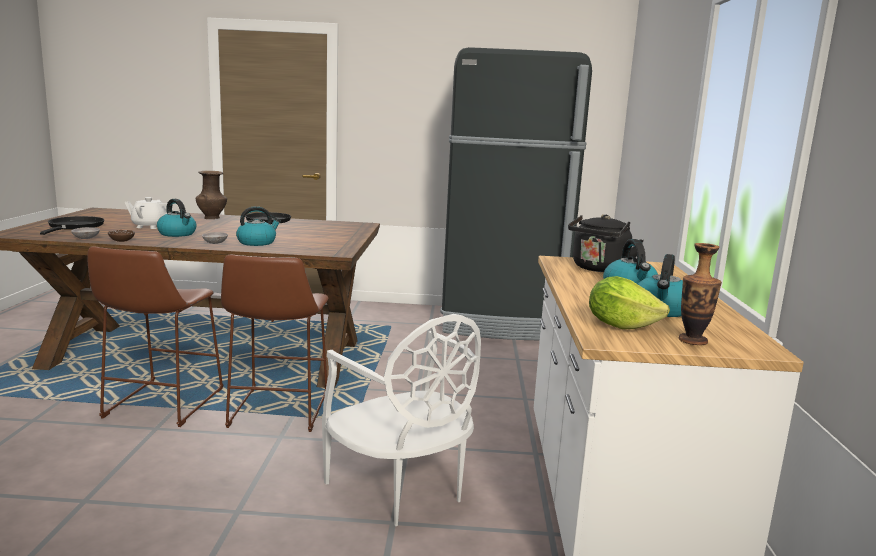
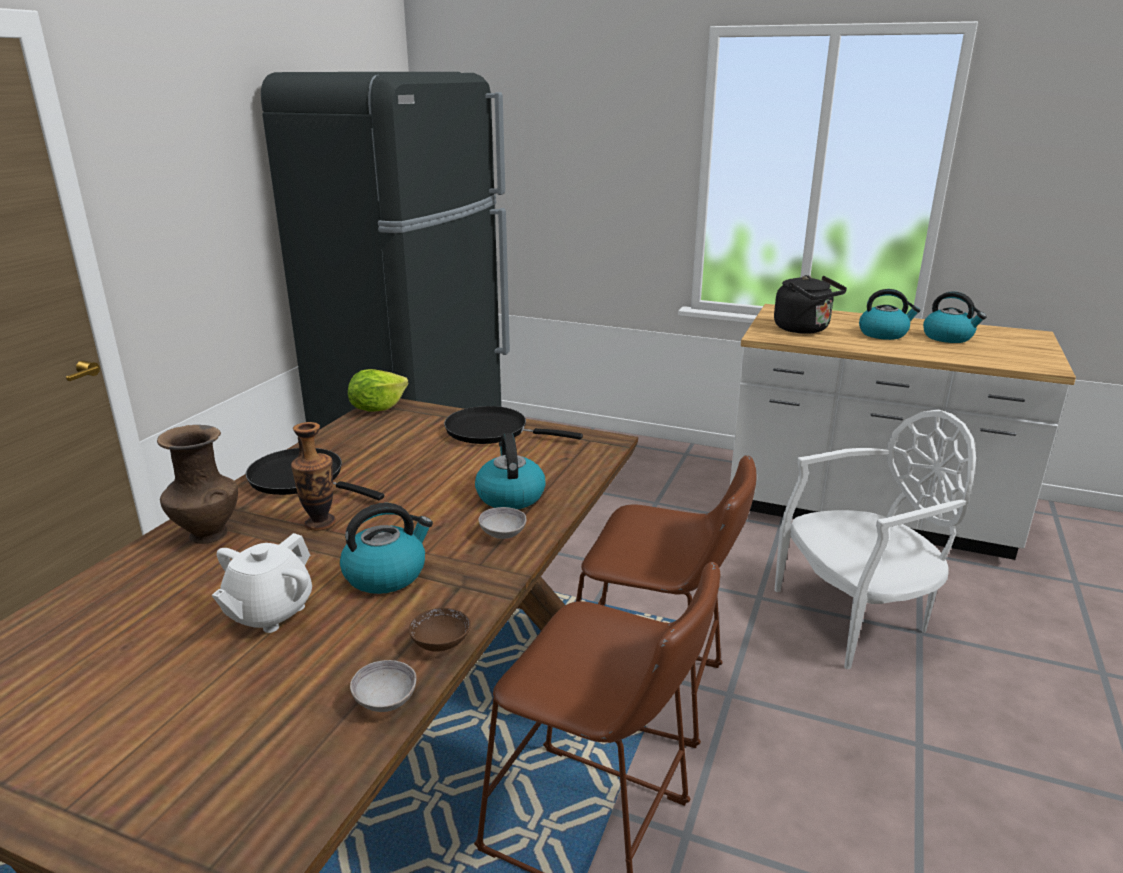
camera: 70 degrees left, 10 degrees up
(74, 227) = (193, 740): black frying pan -> black frying pan (492, 431)
(620, 325) = (1005, 356): lettuce -> lettuce (377, 408)
(692, 341) = (1030, 345): vase -> vase (320, 523)

